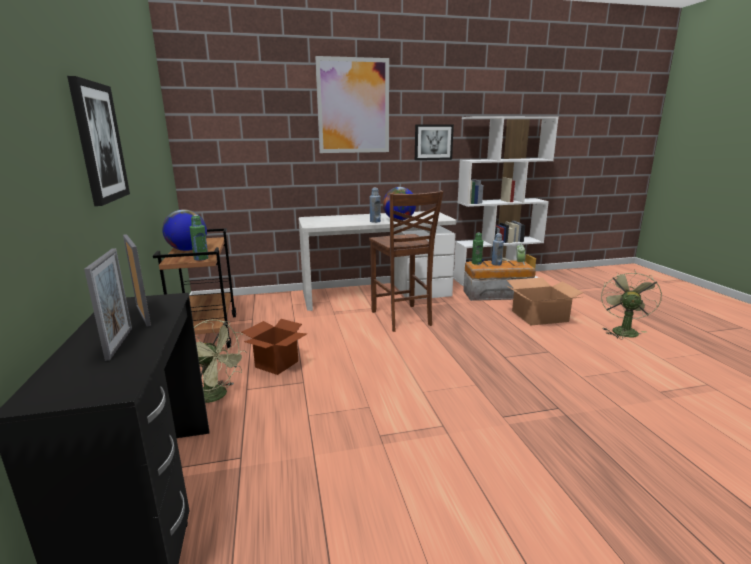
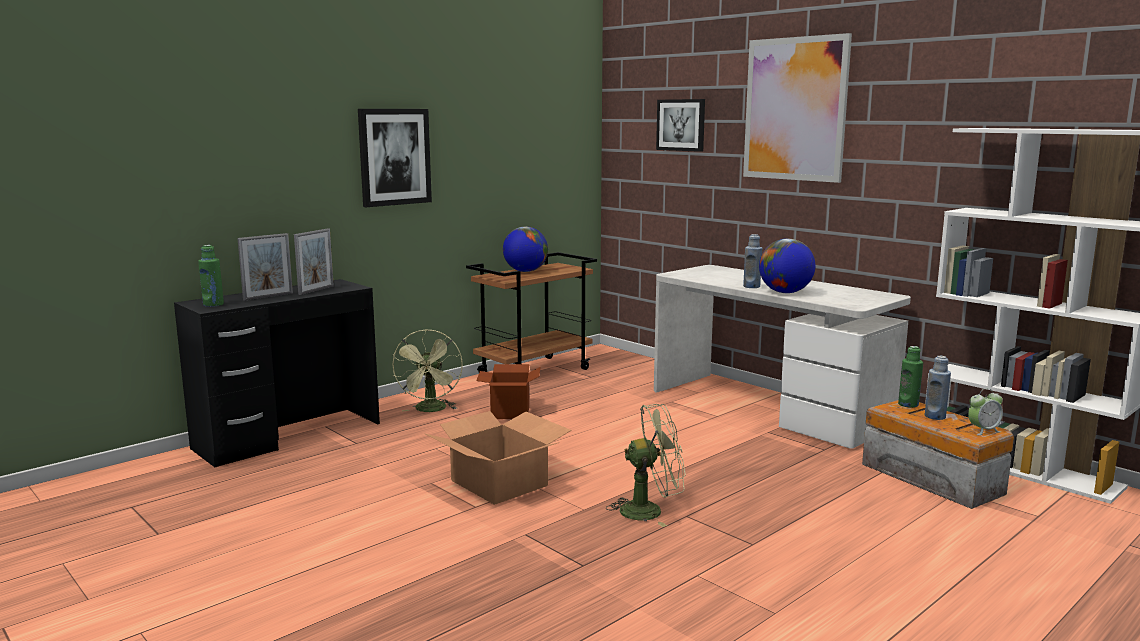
camera: 60 degrees right, 5 degrees down
(201, 258) = (504, 279): green bottle -> green bottle (213, 304)
(402, 319) = (711, 438): brown chair -> none
(433, 142) = (919, 171): picture -> picture (681, 125)
(539, 316) = (893, 523): cardboard box -> cardboard box (499, 482)
(623, 330) = (963, 605): green fan -> green fan (650, 510)

